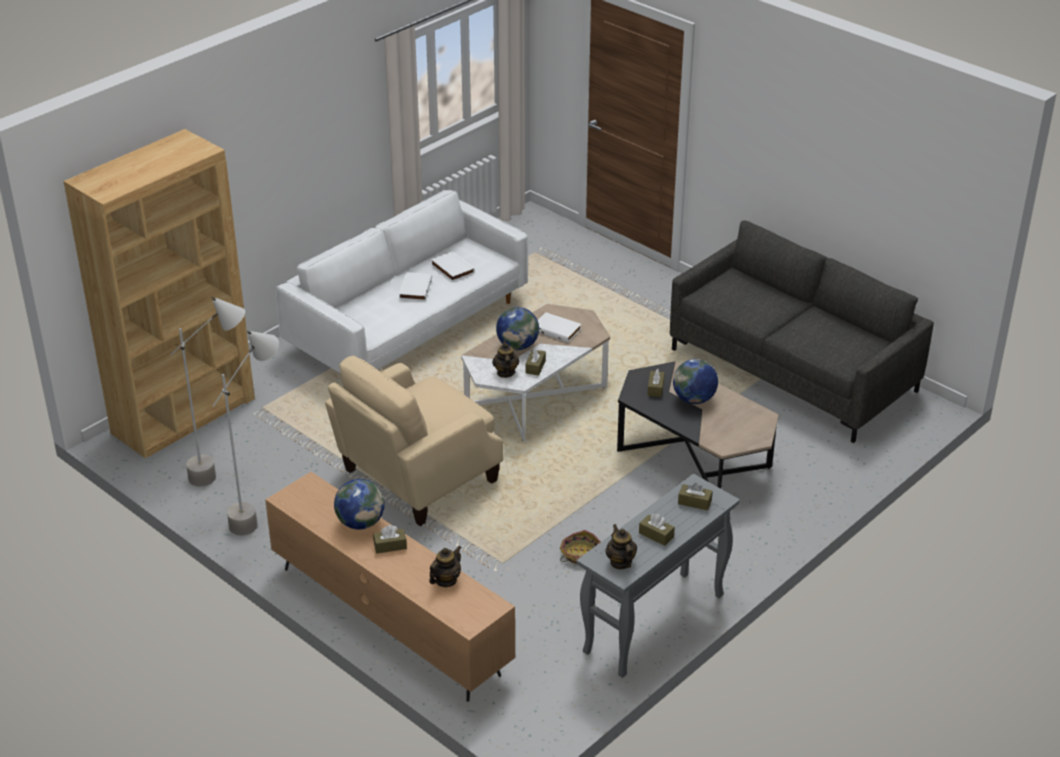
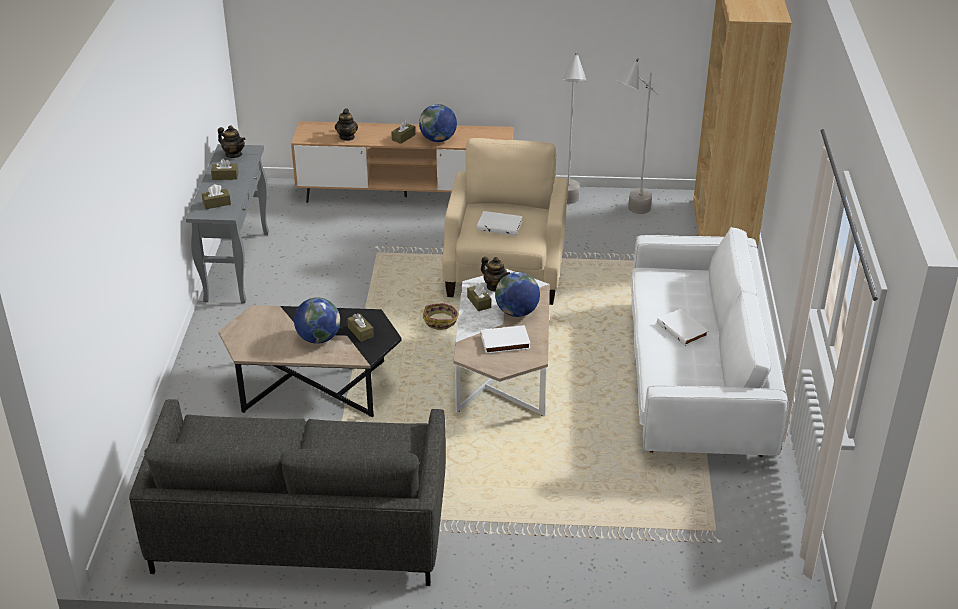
camera: 140 degrees right, 0 degrees up
(451, 269) = (686, 365): white book -> white book (500, 225)
(579, 554) = (331, 281): basket -> basket (441, 321)

